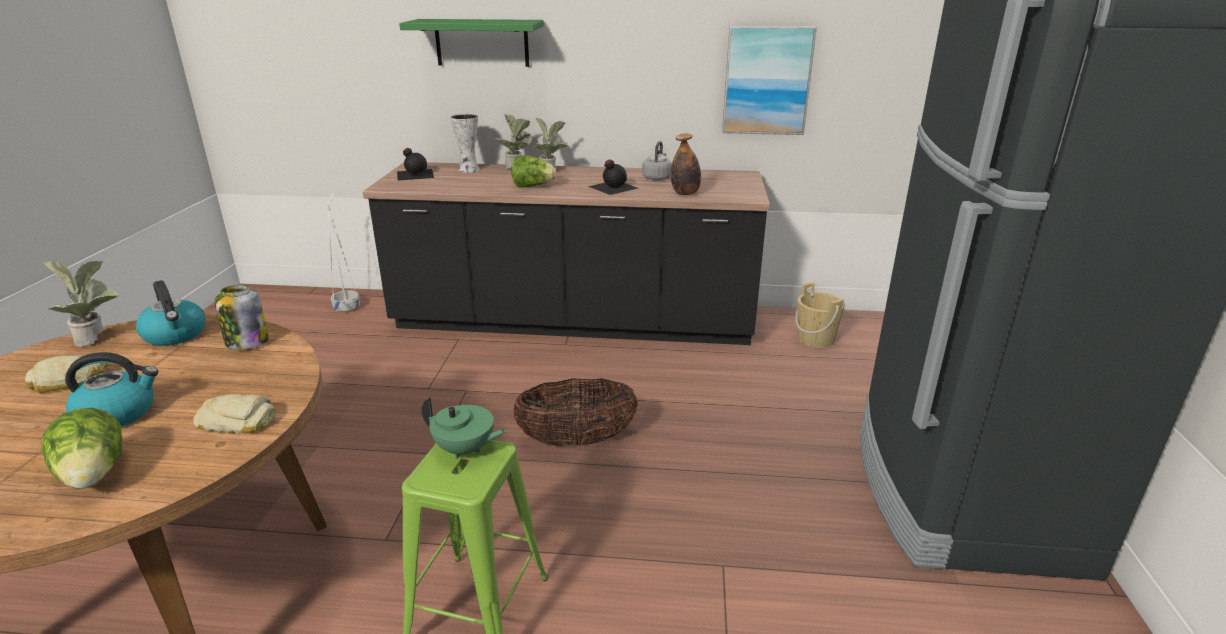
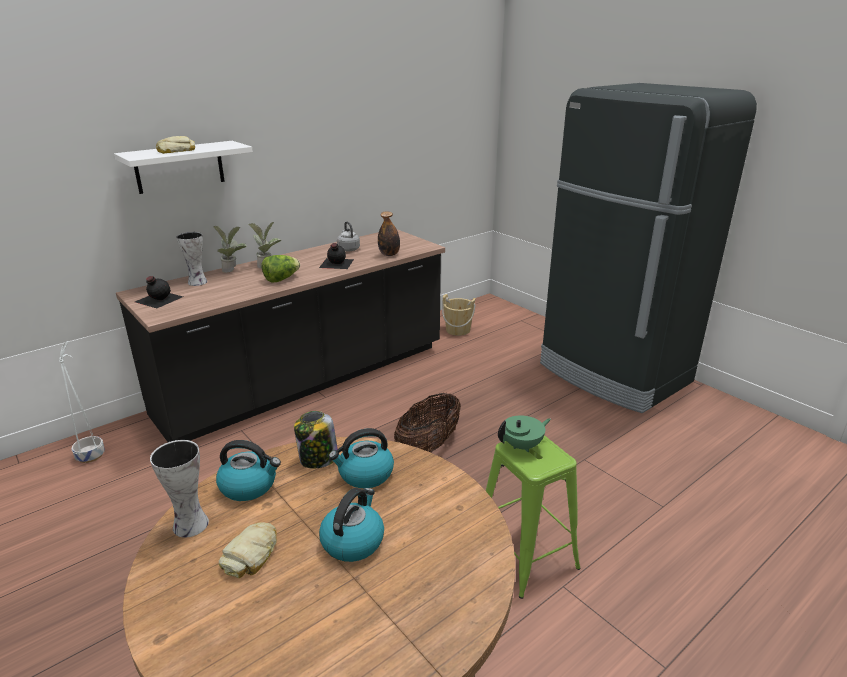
camera: 45 degrees left, 0 degrees up
(94, 475) = (437, 569): lettuce -> none
(99, 339) = (189, 525): potted plant -> vase
(237, 420) = (437, 493): bread -> bread (176, 150)
(240, 372) = (365, 474): none -> kettle
(482, 42) = (179, 167): green shelf -> white shelf
(767, 81) = (390, 164): picture -> none

